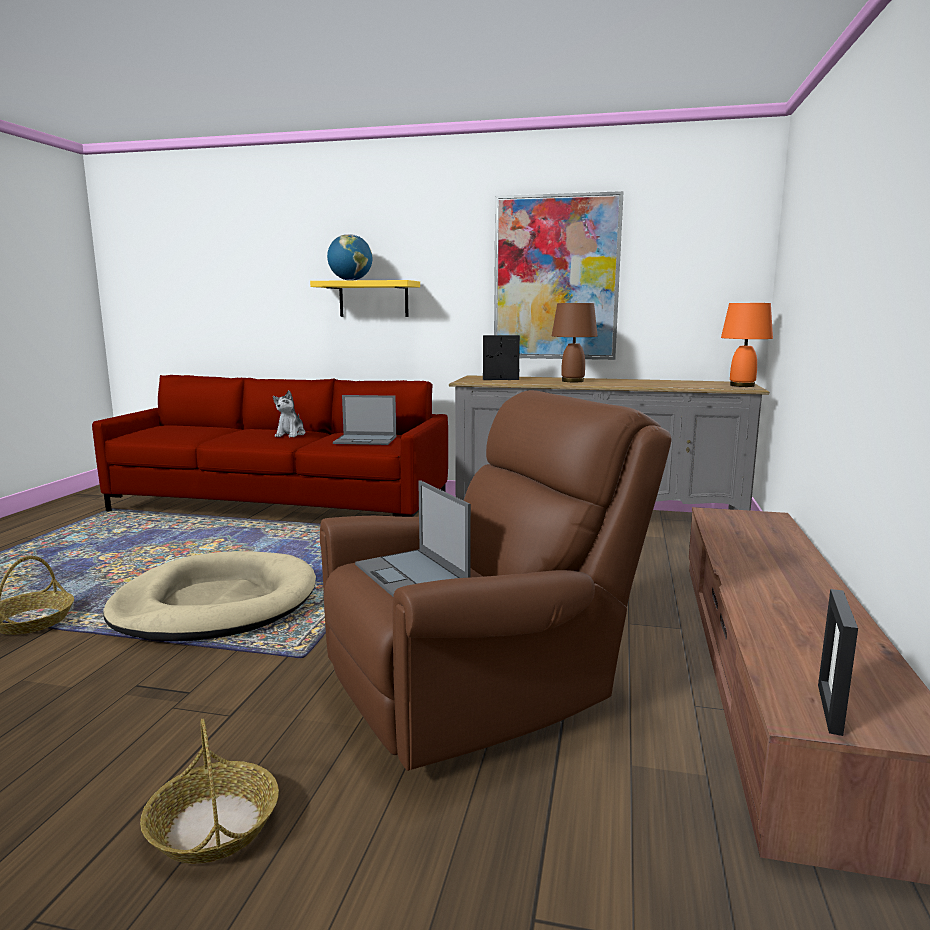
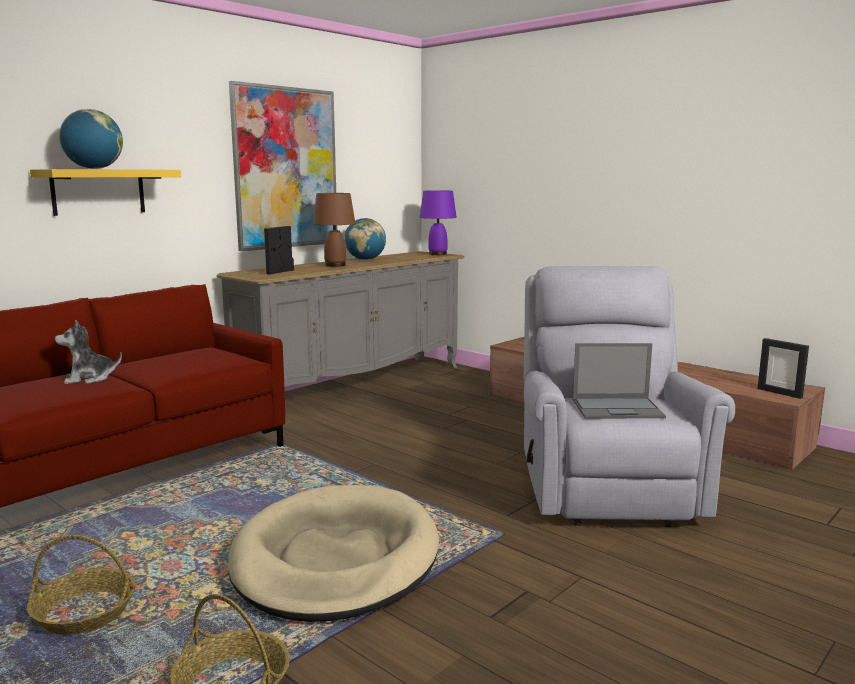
camera: 60 degrees left, 0 degrees up
(213, 825) = (728, 598): basket -> basket (84, 612)
(291, 434) = (89, 379): plush toy -> plush toy turned 120 degrees clockwise
(366, 440) = (202, 360): laptop -> none
(481, 689) = (605, 486): brown armchair -> grey armchair
(632, 381) = (365, 259): none -> globe
(741, 385) = (437, 254): orange table lamp -> purple table lamp

